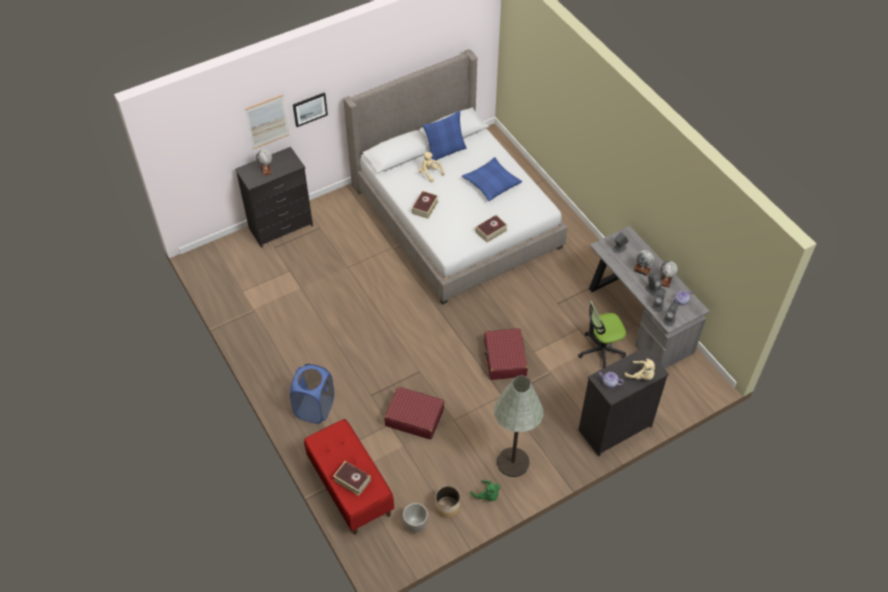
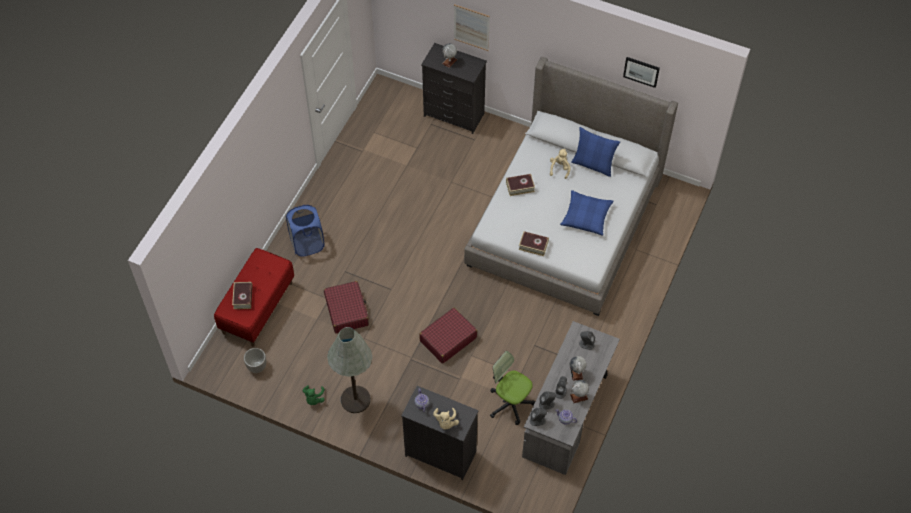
camera: 55 degrees right, 5 degrees up
(309, 109) = (511, 44): picture -> picture (641, 71)
(447, 507) = (285, 378): planter -> none

